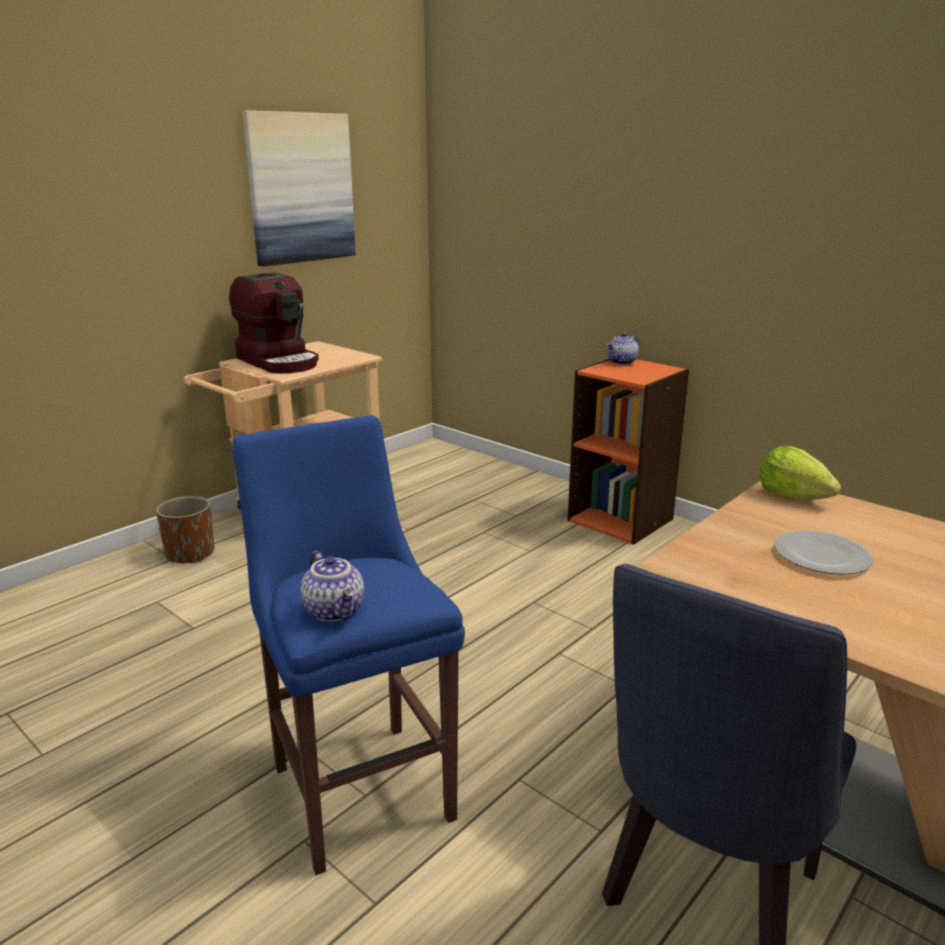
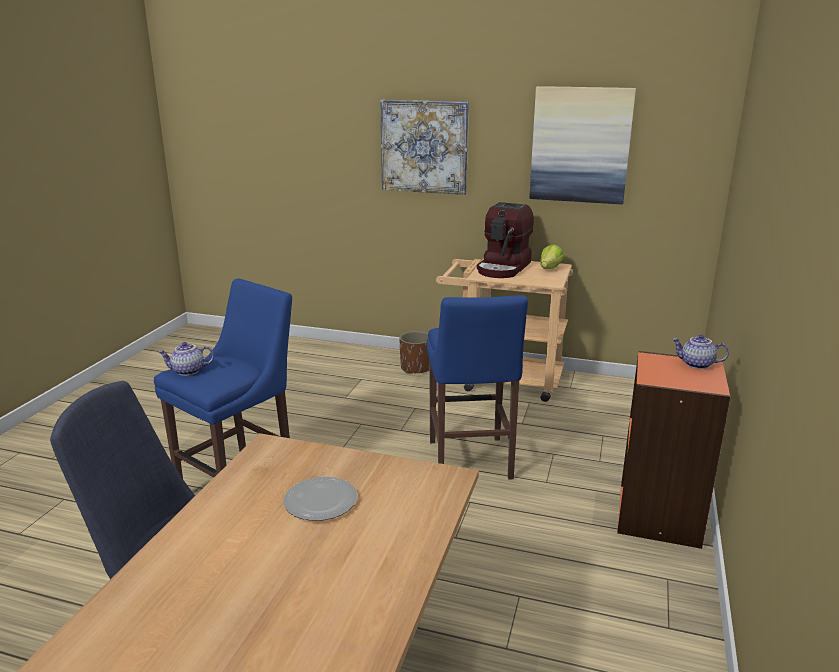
camera: 65 degrees right, 0 degrees up
(98, 210) = (424, 147): none -> picture
(336, 610) = (188, 371): teapot -> teapot turned 45 degrees clockwise
(457, 580) = (470, 462): none -> blue stool
(793, 496) = (436, 483): lettuce -> lettuce (549, 269)

